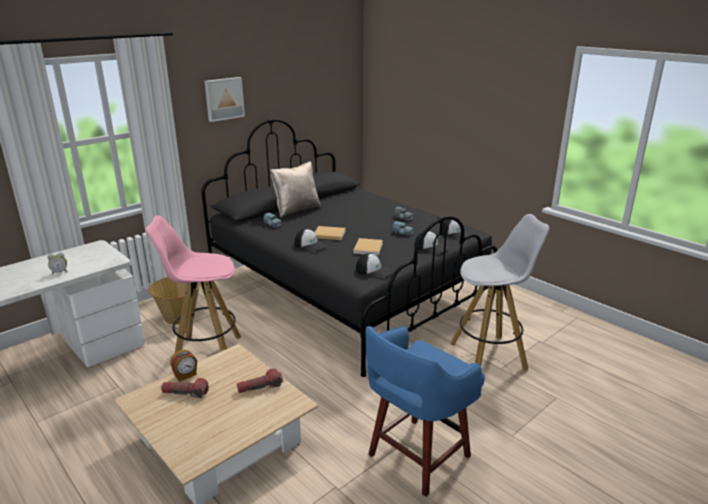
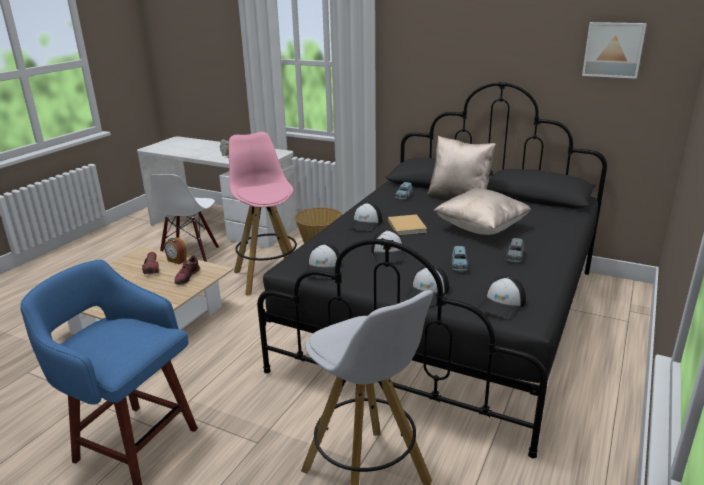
camera: 70 degrees right, 0 degrees up
(92, 399) = (190, 255): none -> white chair
(223, 98) = (446, 45): picture -> picture (613, 49)
(231, 371) = (186, 276): none -> shoe
(260, 387) = (165, 295): flashlight -> none
(354, 216) = (481, 228): none -> beige pillow
(368, 247) = (389, 253): beige book -> cap

